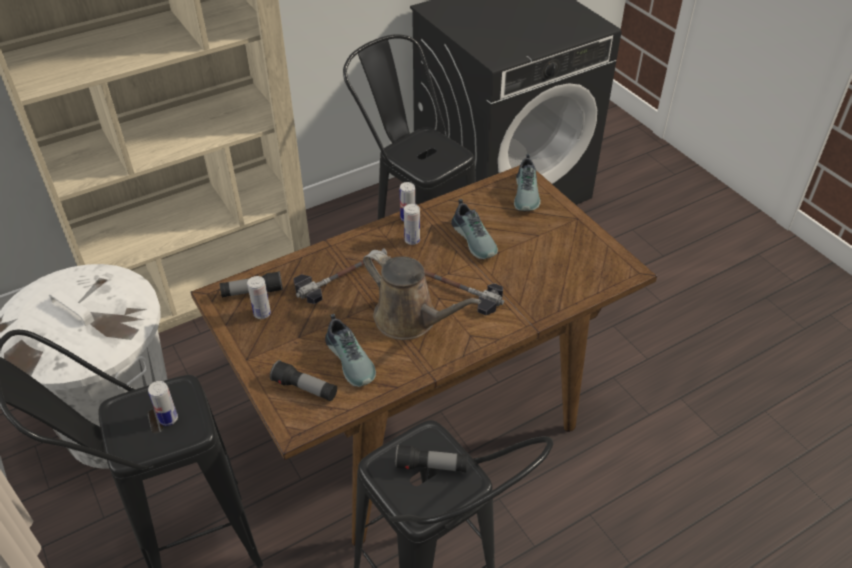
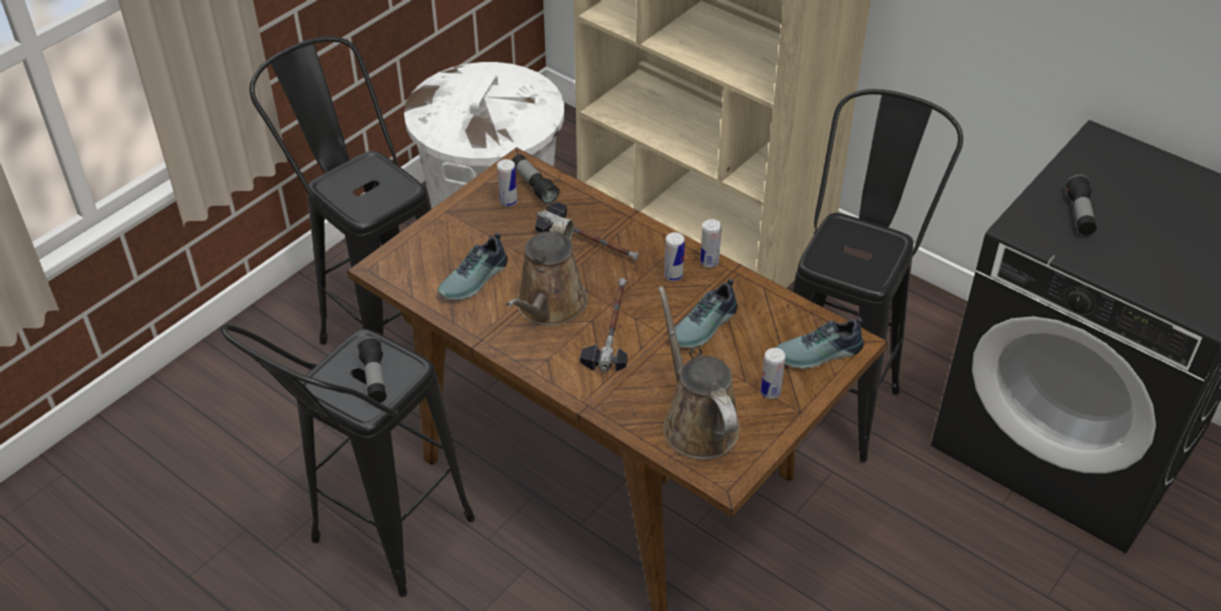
camera: 70 degrees right, 0 degrees up
(168, 419) = (370, 194): can -> can (770, 392)
(305, 388) = (426, 260): flashlight -> flashlight (1079, 214)
(570, 270) = (697, 422): none -> brown watering can

